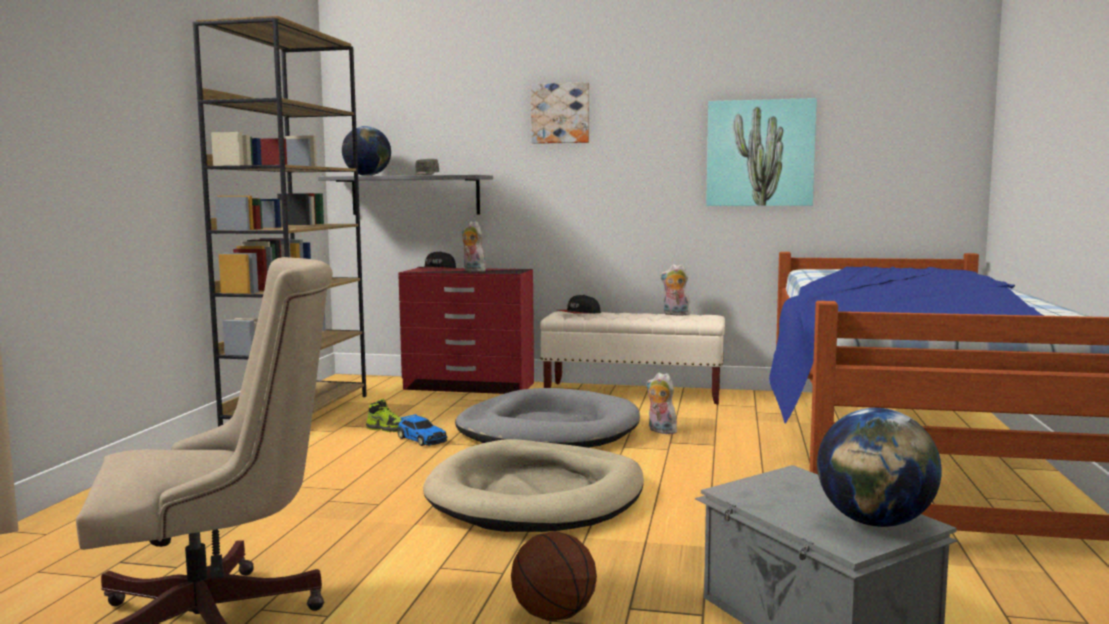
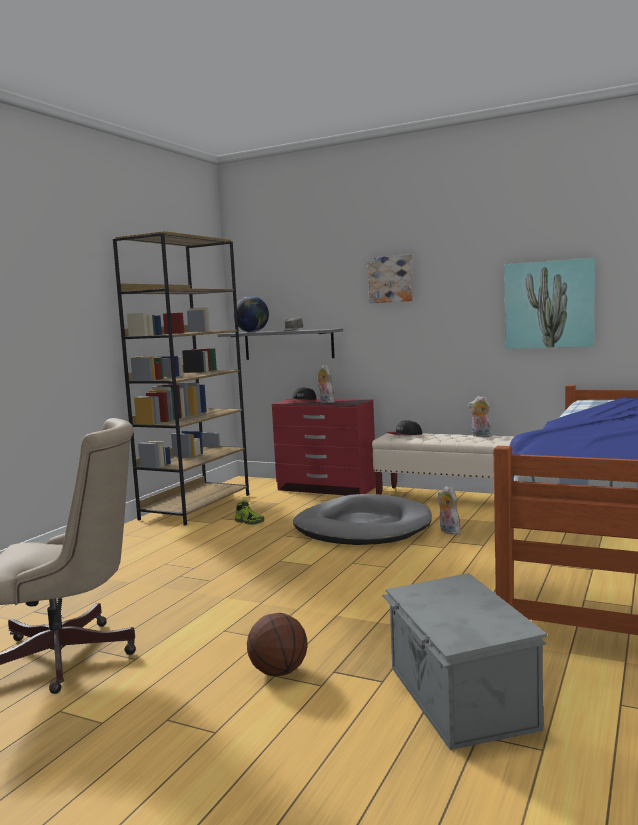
camera: 15 degrees right, 0 degrees up
(421, 439) = (267, 531): toy car -> none
(536, 495) = (322, 580): beige dog bed -> none
(875, 522) = (487, 625): globe -> none

